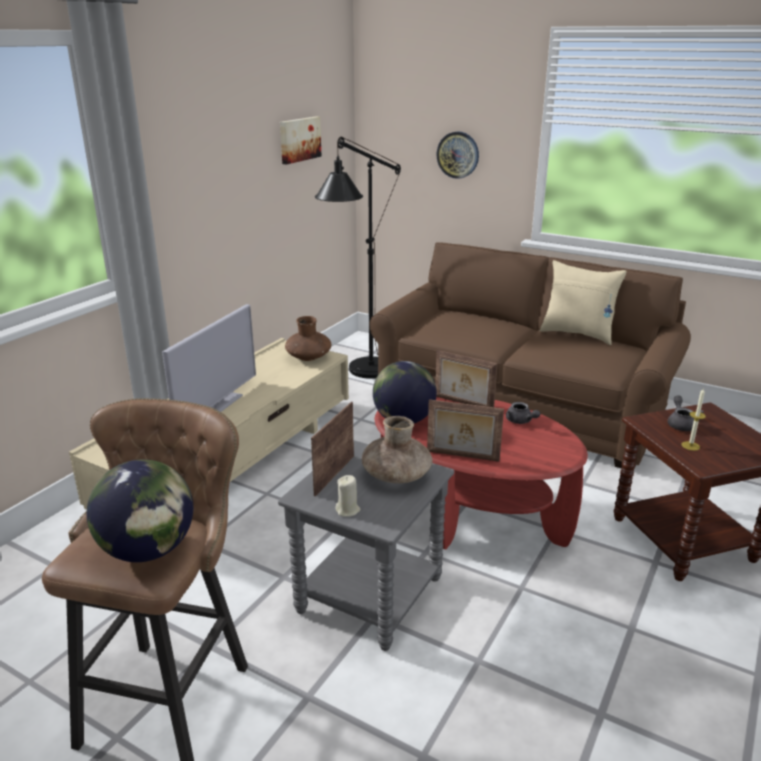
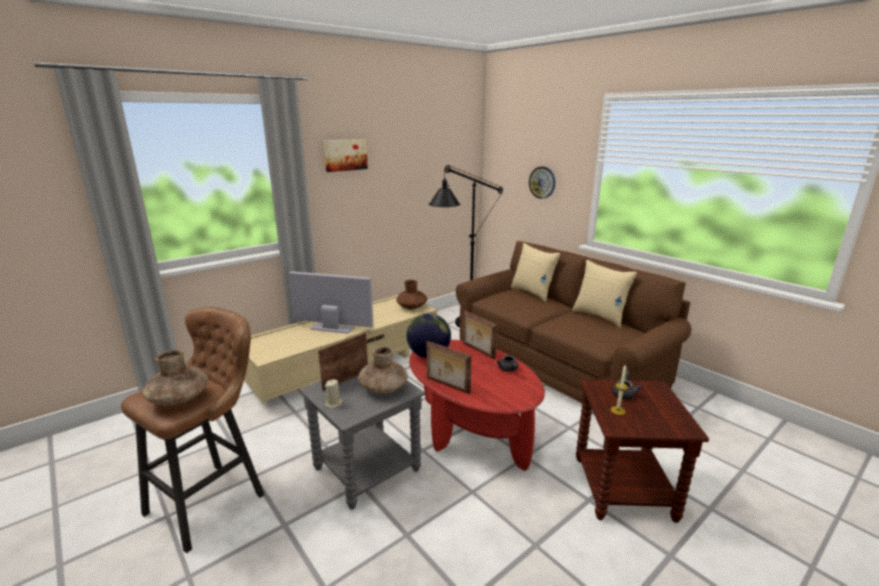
camera: 20 degrees right, 5 degrees down
(148, 550) = (179, 399): globe -> brown vase
(215, 406) = (332, 328): television -> television turned 120 degrees counterclockwise
(299, 139) = (434, 167): picture -> picture (345, 155)
(472, 314) = (532, 293): none -> beige pillow

